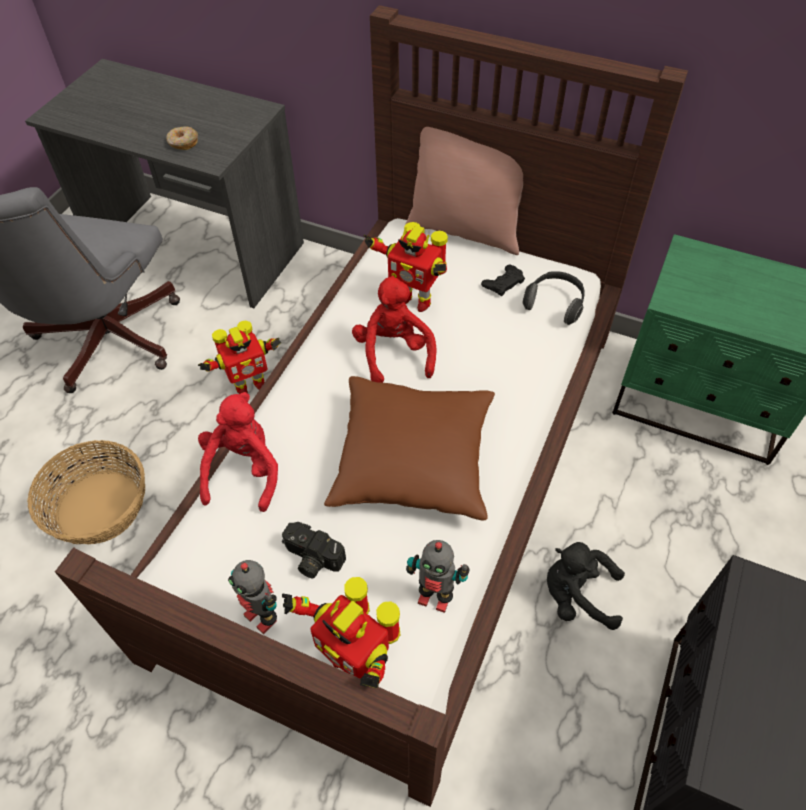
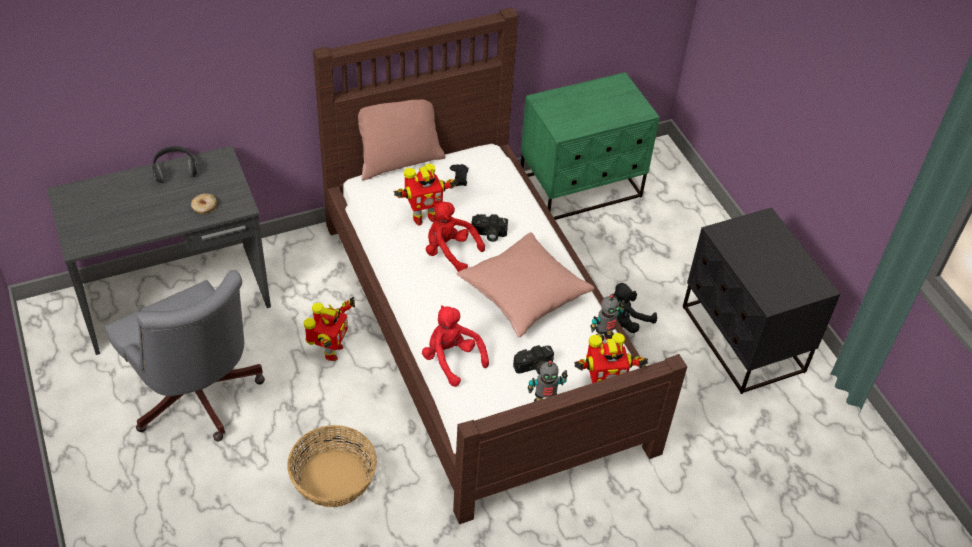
camera: 50 degrees left, 5 degrees down
(413, 460) = (523, 293): brown pillow -> pink pillow
(459, 364) = (488, 234): none -> camera
(555, 304) = (496, 172): headphones -> headphones (175, 170)

